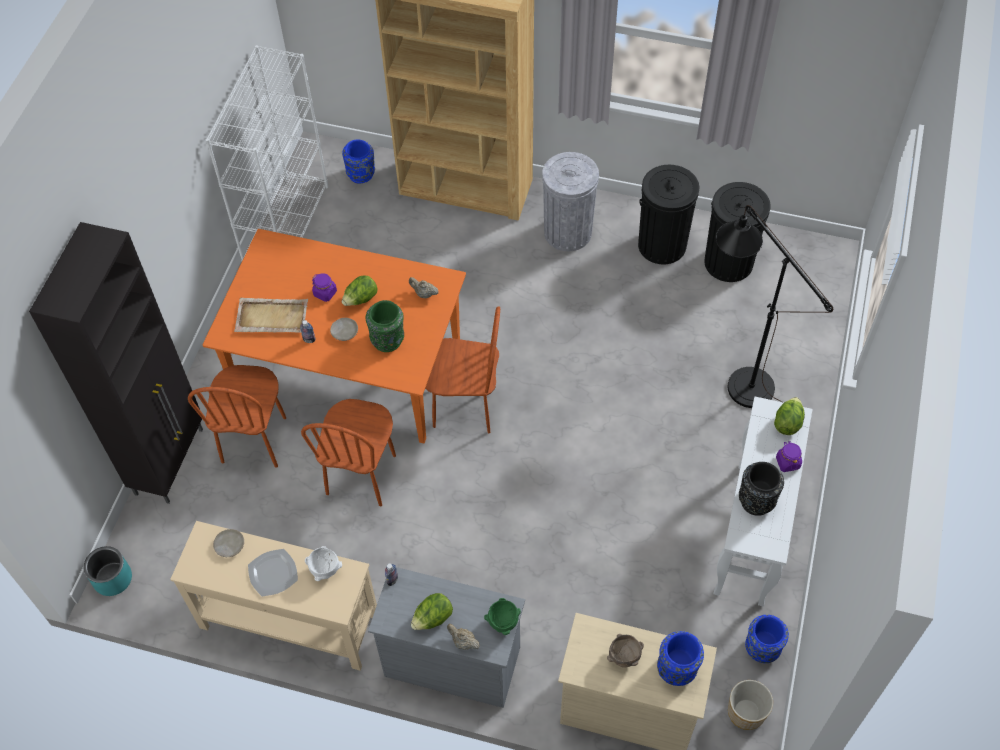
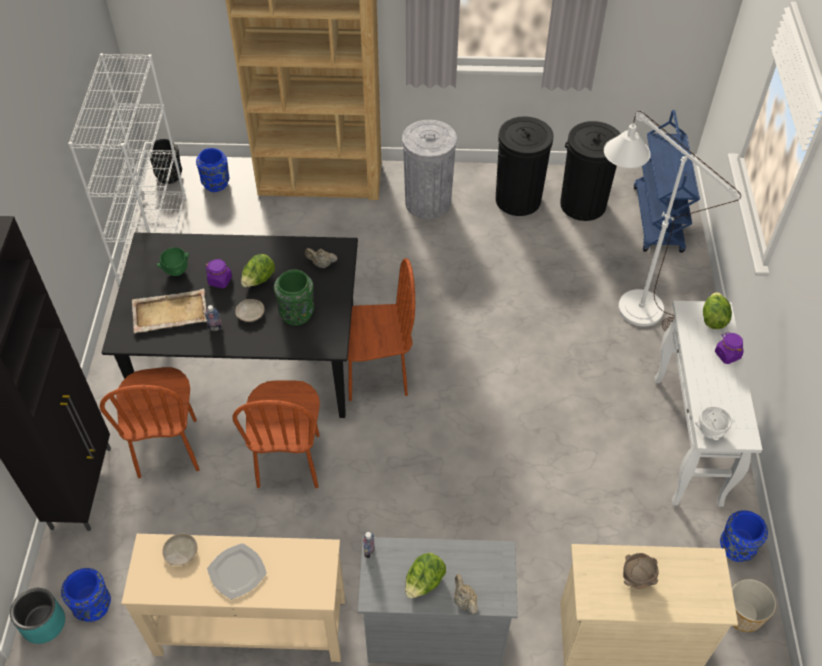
camera: 15 degrees left, 5 degrees down
(324, 571) = (293, 557): white bowl -> white bowl (709, 432)
(348, 370) = (249, 363): orange dining table -> black dining table
(463, 642) = (464, 601): beige teapot -> beige teapot turned 45 degrees clockwise
(503, 623) = (500, 571): green bowl -> green bowl (176, 272)
(677, 669) = (693, 579): blue vase -> blue vase (94, 605)
(740, 379) = (629, 302): black floor lamp -> white floor lamp
(756, 500) = (711, 396): black vase -> black vase (169, 175)
(802, 294) = (658, 220): none -> blue cart

